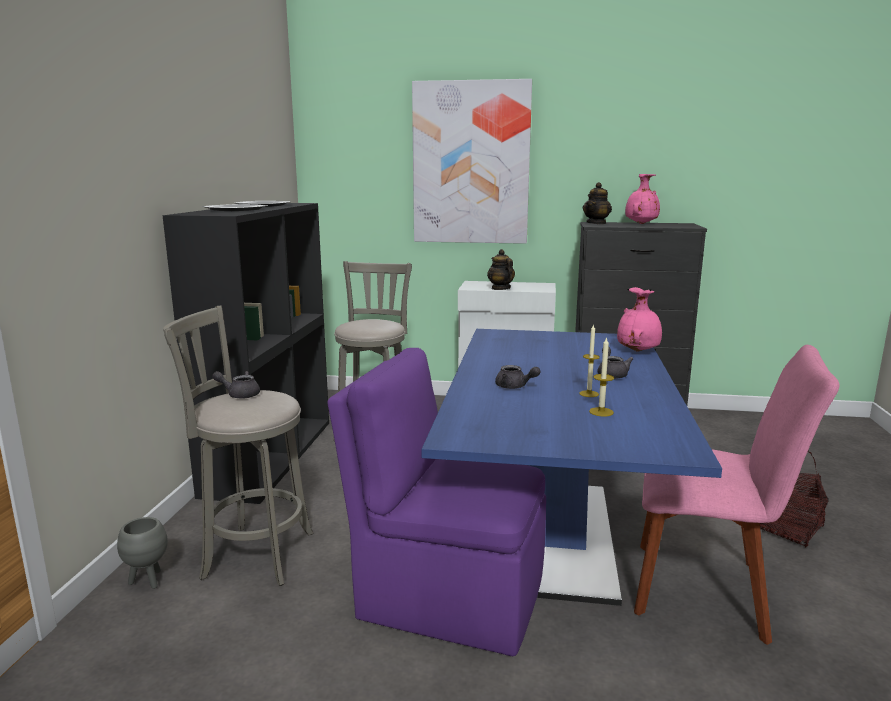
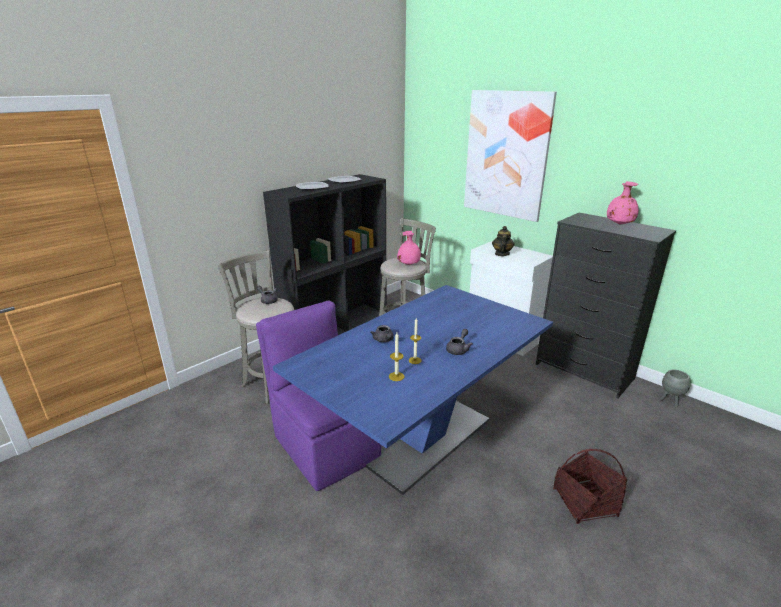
camera: 35 degrees right, 10 degrees up
(148, 581) = (224, 378): grey planter -> grey planter (670, 402)
(596, 223) = (583, 217): teapot -> none
(638, 351) = (515, 335): pink vase -> pink vase (409, 264)
(708, 590) = (465, 514): pink chair -> none

